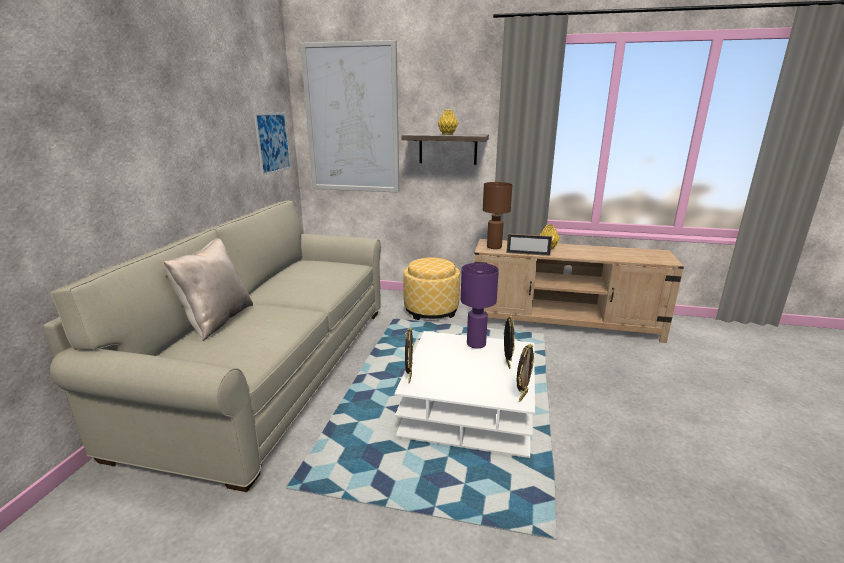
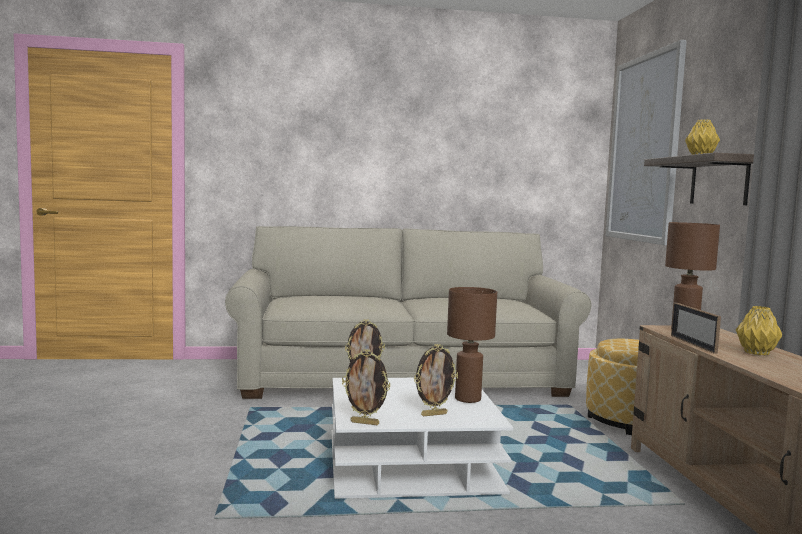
camera: 70 degrees right, 15 degrees down
(217, 320) = (349, 295): beige pillow -> none
(273, 142) = (555, 174): picture -> none
(476, 344) = (468, 399): purple table lamp -> brown table lamp

